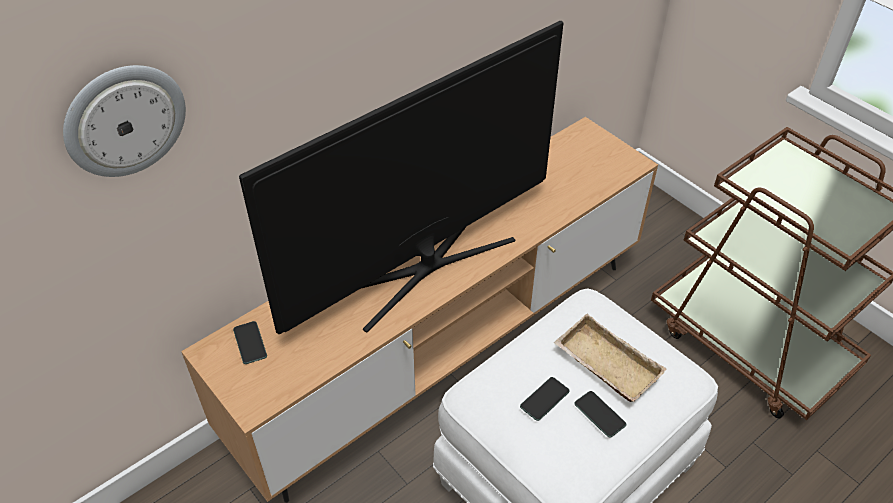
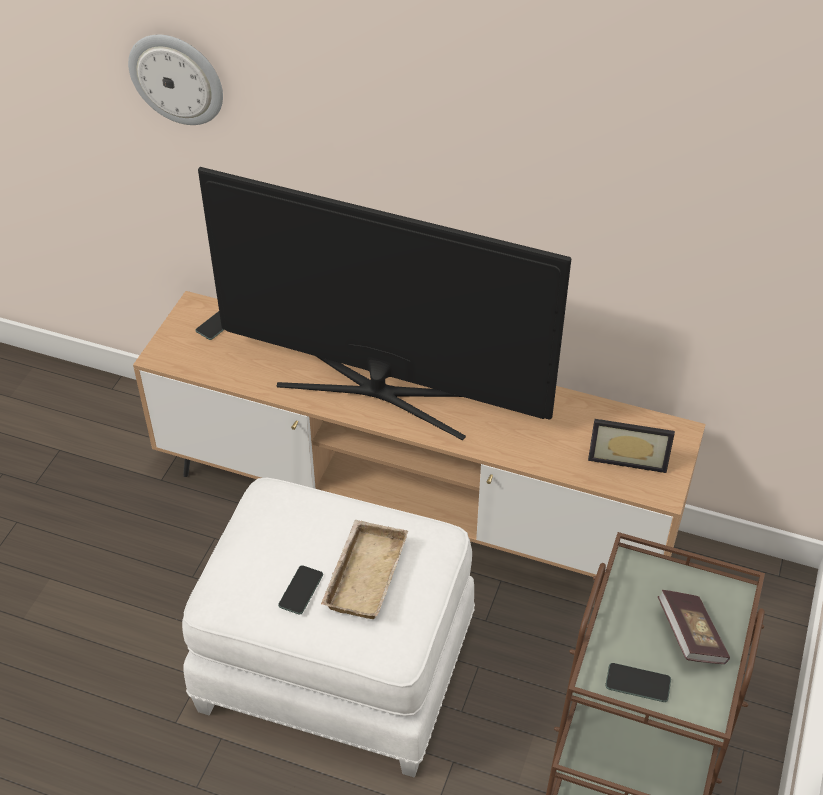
camera: 60 degrees right, 0 degrees up
(544, 399) = (292, 543): phone -> phone (638, 683)
(590, 164) = (628, 456): none -> picture frame
(815, 187) = (690, 637): none -> book

